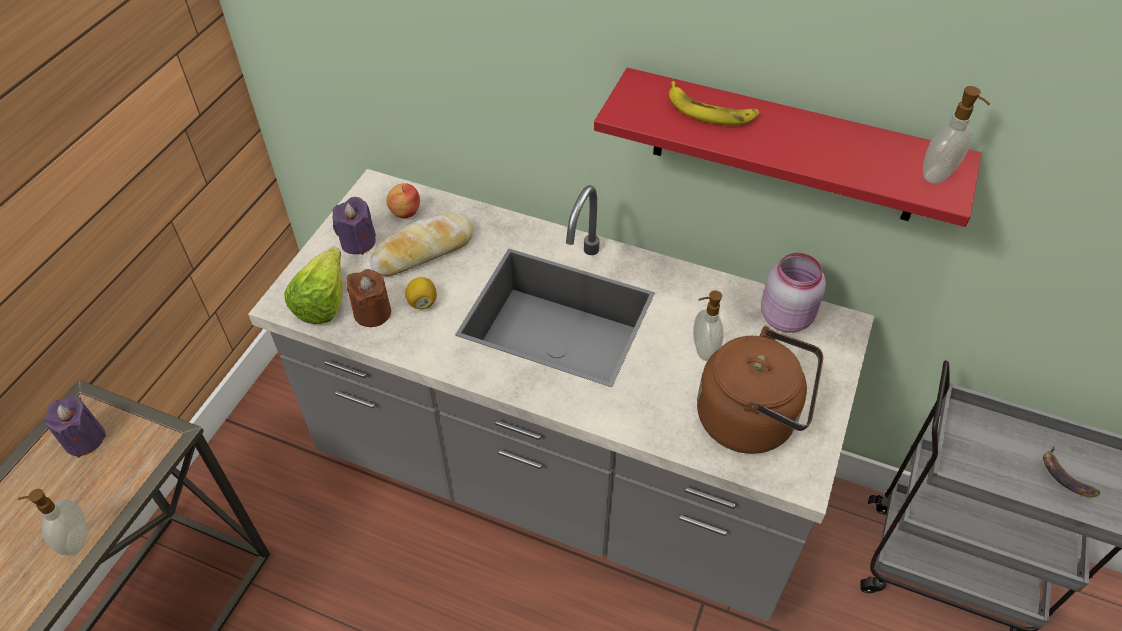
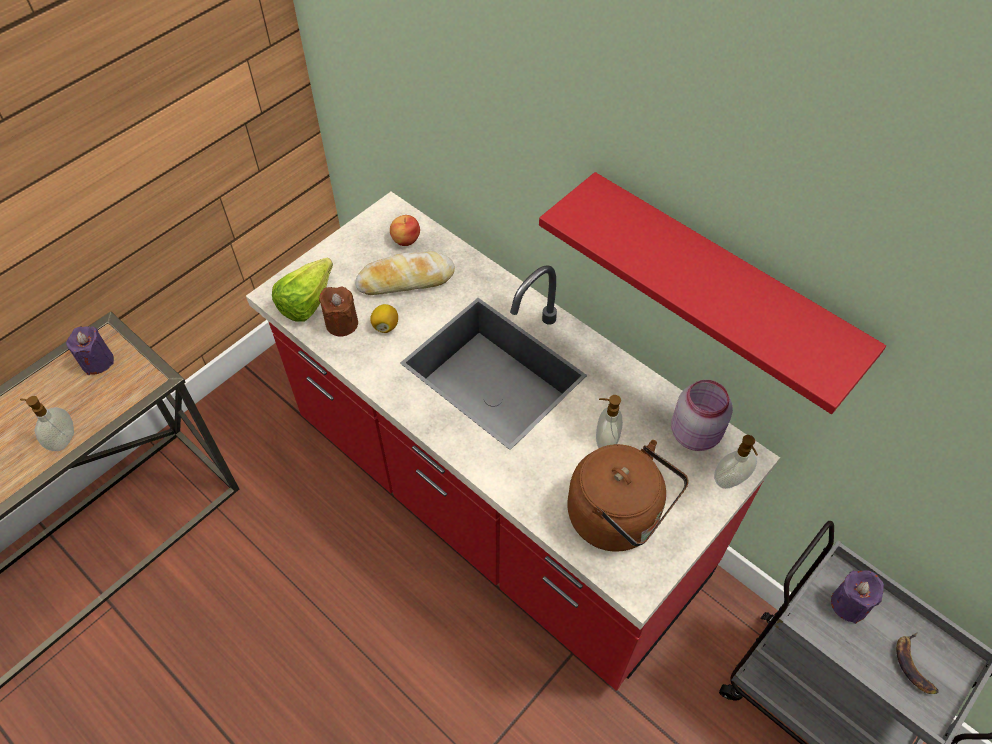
camera: 20 degrees right, 5 degrees up
(358, 242) = (356, 257): purple candle -> purple candle (849, 604)
(561, 475) = (496, 501): grey counter -> red counter
(710, 111) = (647, 235): banana -> none
(938, 175) = (829, 357): soap dispenser -> soap dispenser (730, 481)

